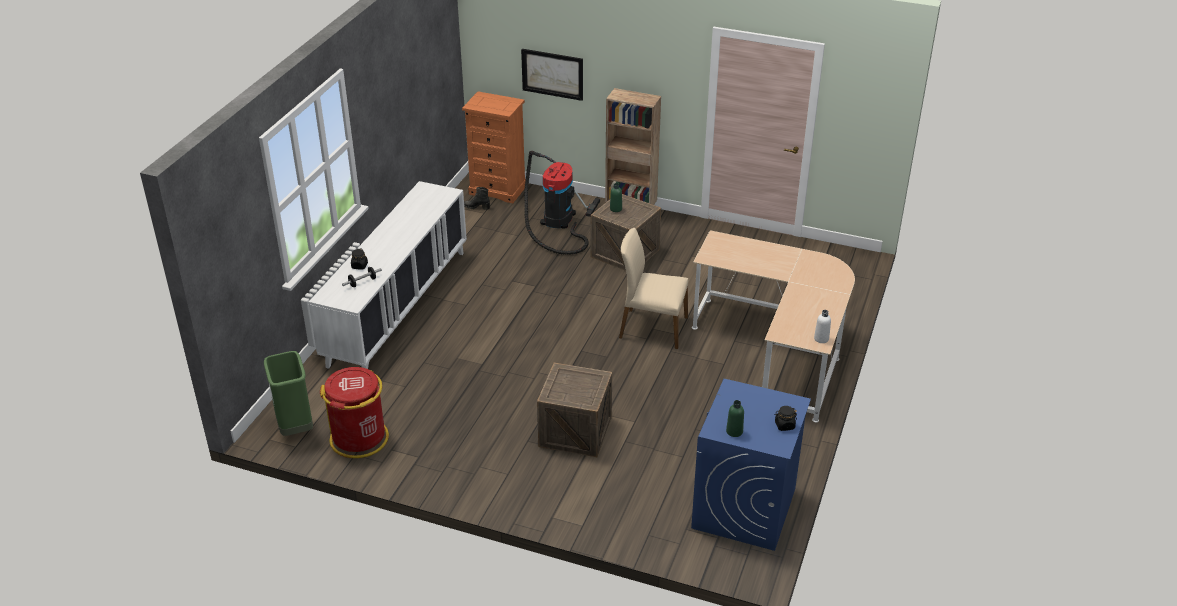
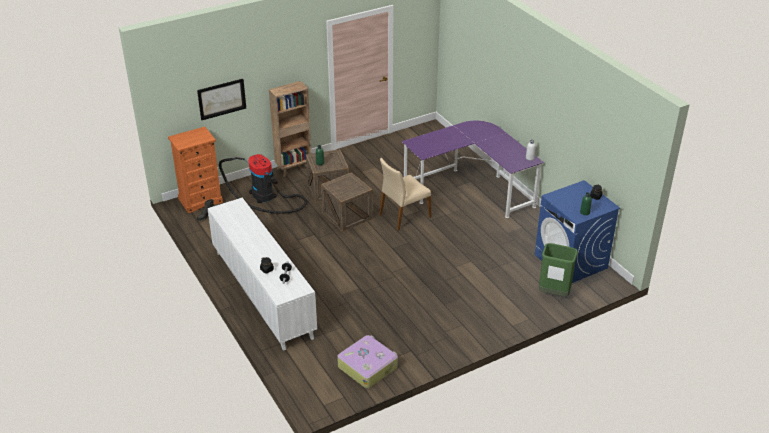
camera: 50 degrees left, 0 degrees up
(295, 428) = (326, 389): green trash can -> green trash can (554, 293)
(359, 438) = (368, 366): red trash can -> suitcase
(575, 432) = (455, 284): crate -> crate (347, 216)
(778, 350) = (471, 188): beige desk -> purple desk

